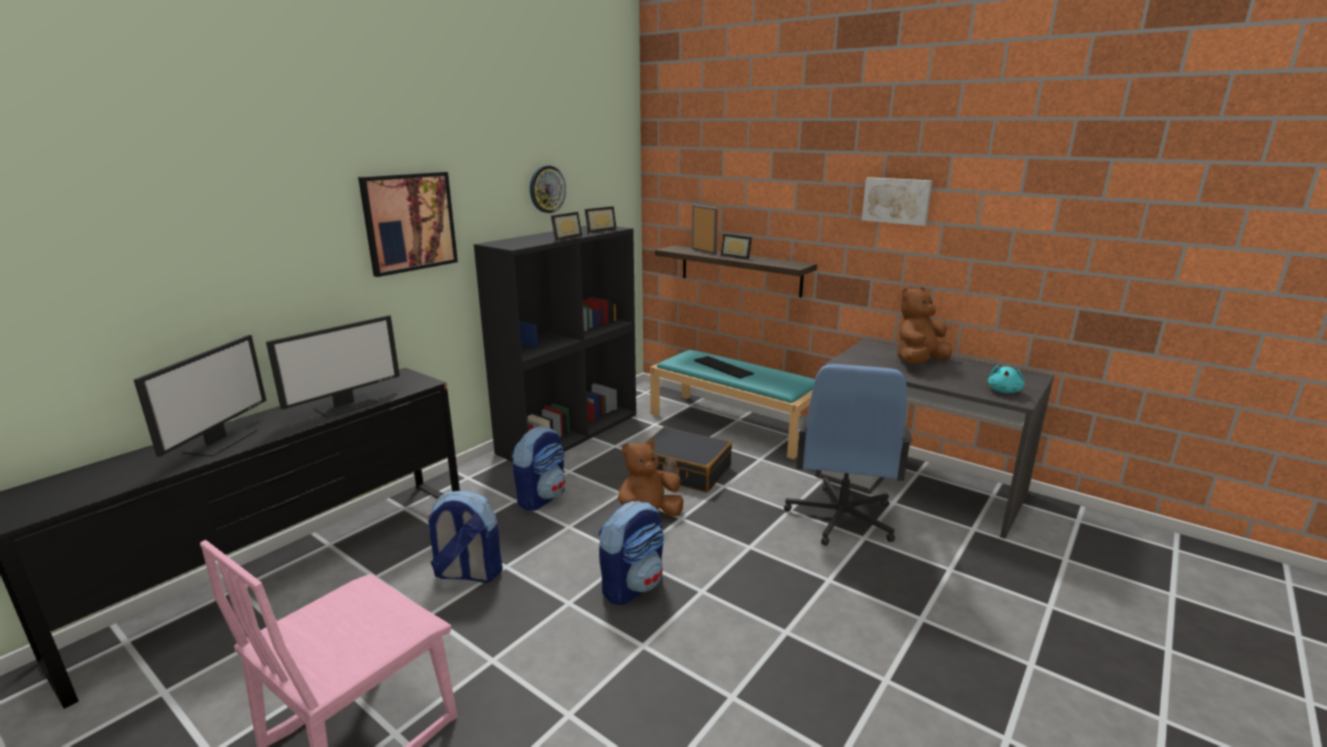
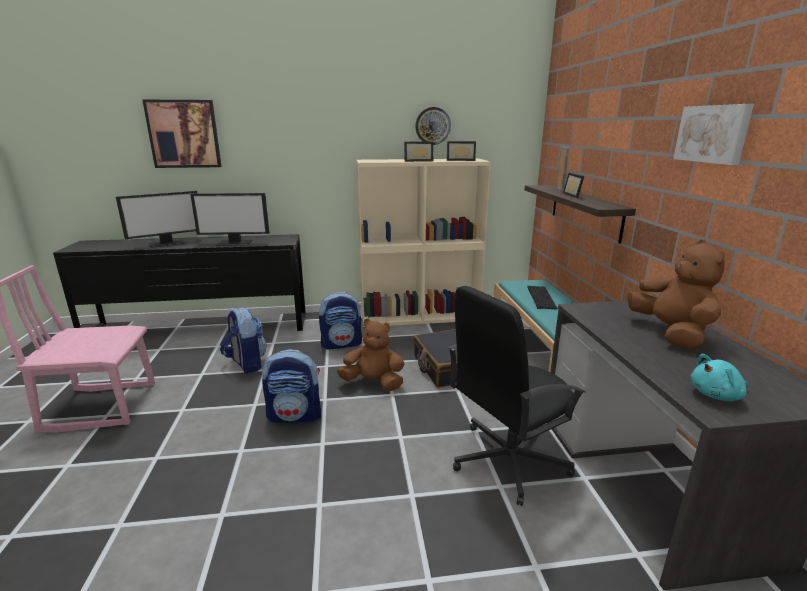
camera: 45 degrees right, 0 degrees up
(409, 222) = (310, 139): picture -> picture (184, 134)
(569, 432) = (420, 315): black bookcase -> beige bookcase
(840, 518) = (507, 460): blue office chair -> black office chair
(919, 362) = (670, 333): brown plush toy -> brown plush toy turned 75 degrees clockwise

